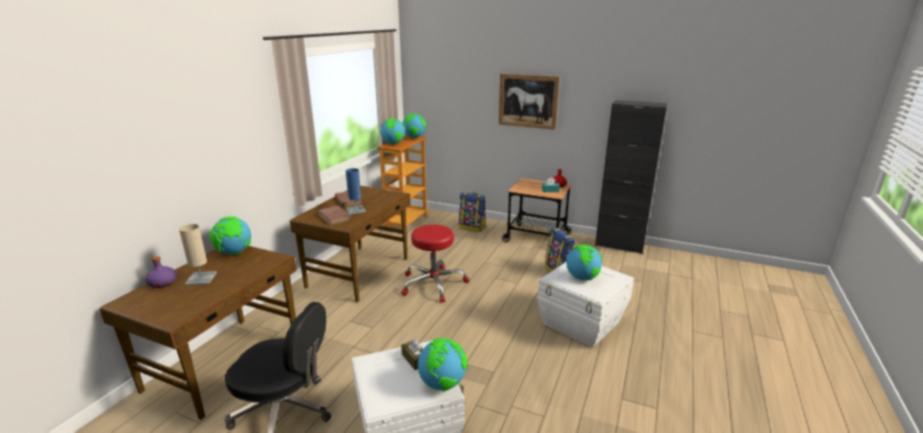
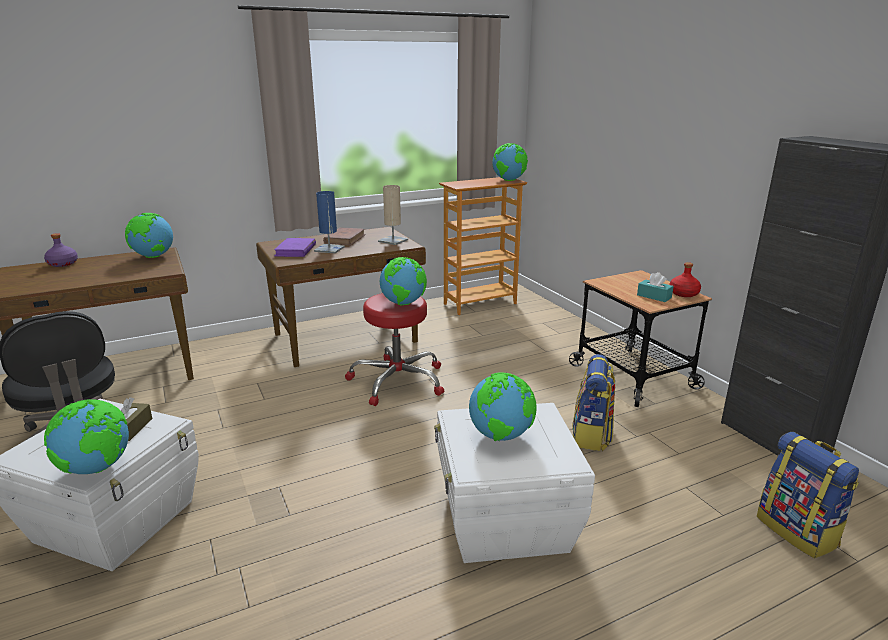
camera: 40 degrees right, 0 degrees up
(201, 279) = (87, 269): beige table lamp -> beige table lamp (393, 241)
(334, 217) = (295, 250): brown book -> purple book
(393, 144) = (466, 182): globe -> globe (403, 304)
(472, 227) = (557, 333): backpack -> backpack (798, 531)
(528, 101) = (669, 133): picture -> none

